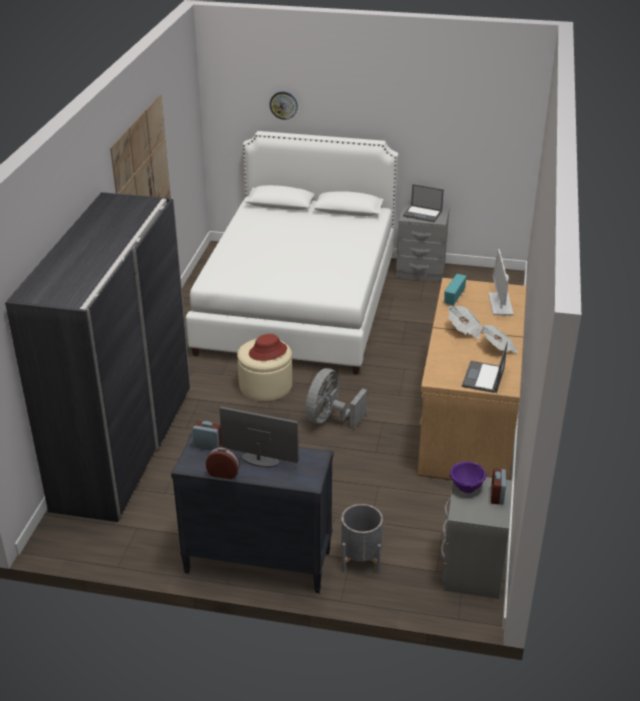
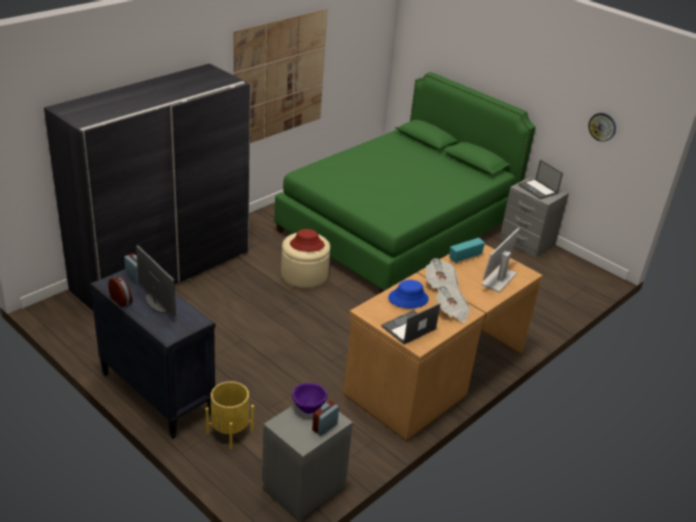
camera: 30 degrees right, 0 degrees up
(283, 105) = (454, 54): wall clock -> wall clock (602, 127)
(299, 304) = (397, 227): white bed -> green bed
(330, 419) = (324, 320): grey fan -> none
(360, 558) = (229, 431): grey planter -> yellow planter
(453, 353) = (408, 298): none -> blue hat

